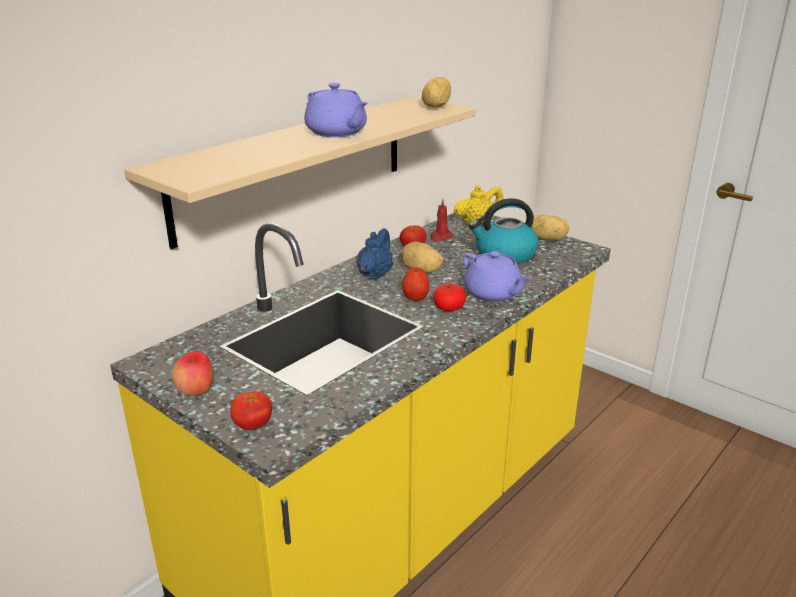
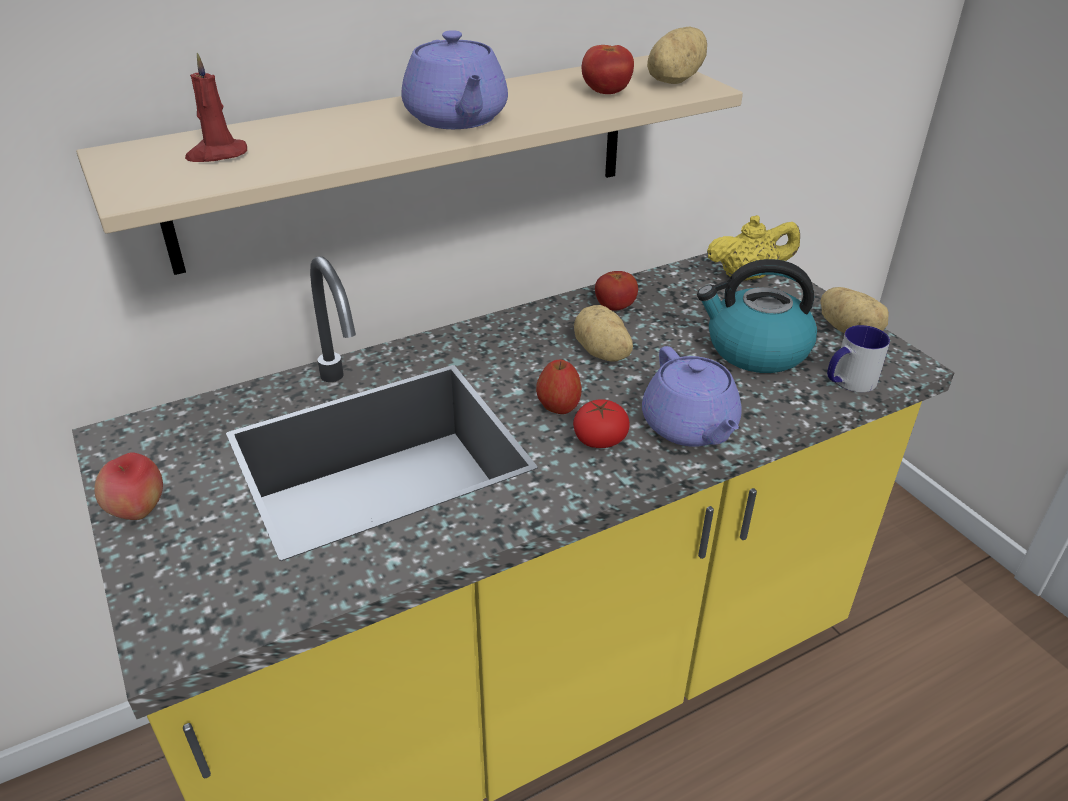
camera: 20 degrees right, 10 degrees up
(253, 426) = (167, 600): tomato -> tomato (606, 93)
(375, 275) = (526, 348): blue teapot -> none
(440, 237) = (672, 293): red candle -> red candle (216, 154)
(561, 261) = (848, 382): none -> mug

